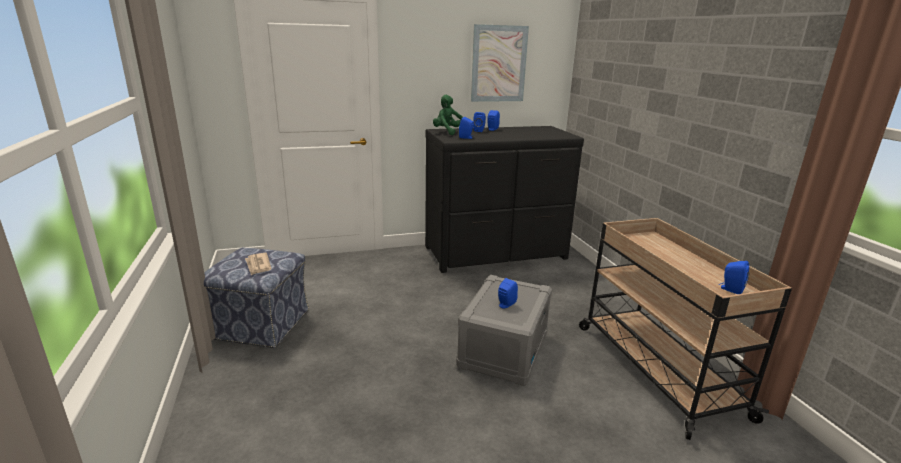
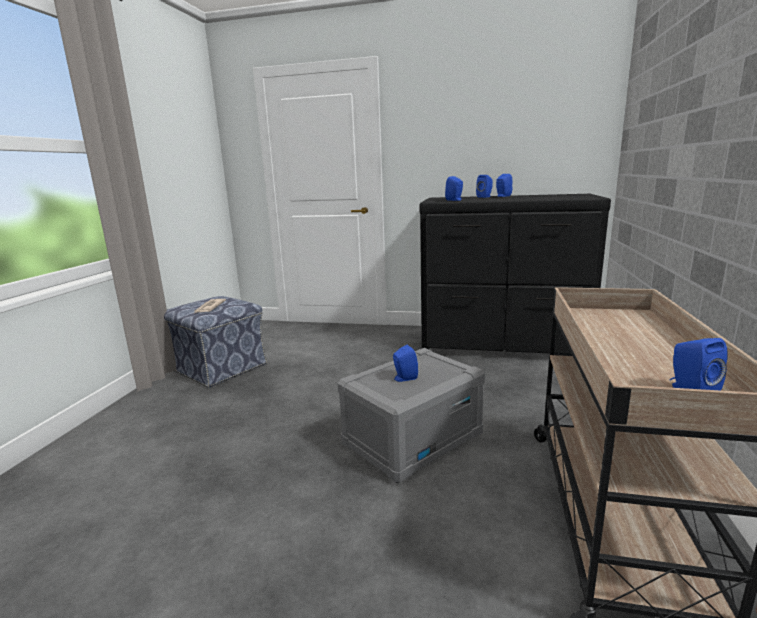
camera: 30 degrees right, 5 degrees down
(448, 132) = (445, 198): green plush toy -> none
(499, 64) = (517, 120): picture -> none

